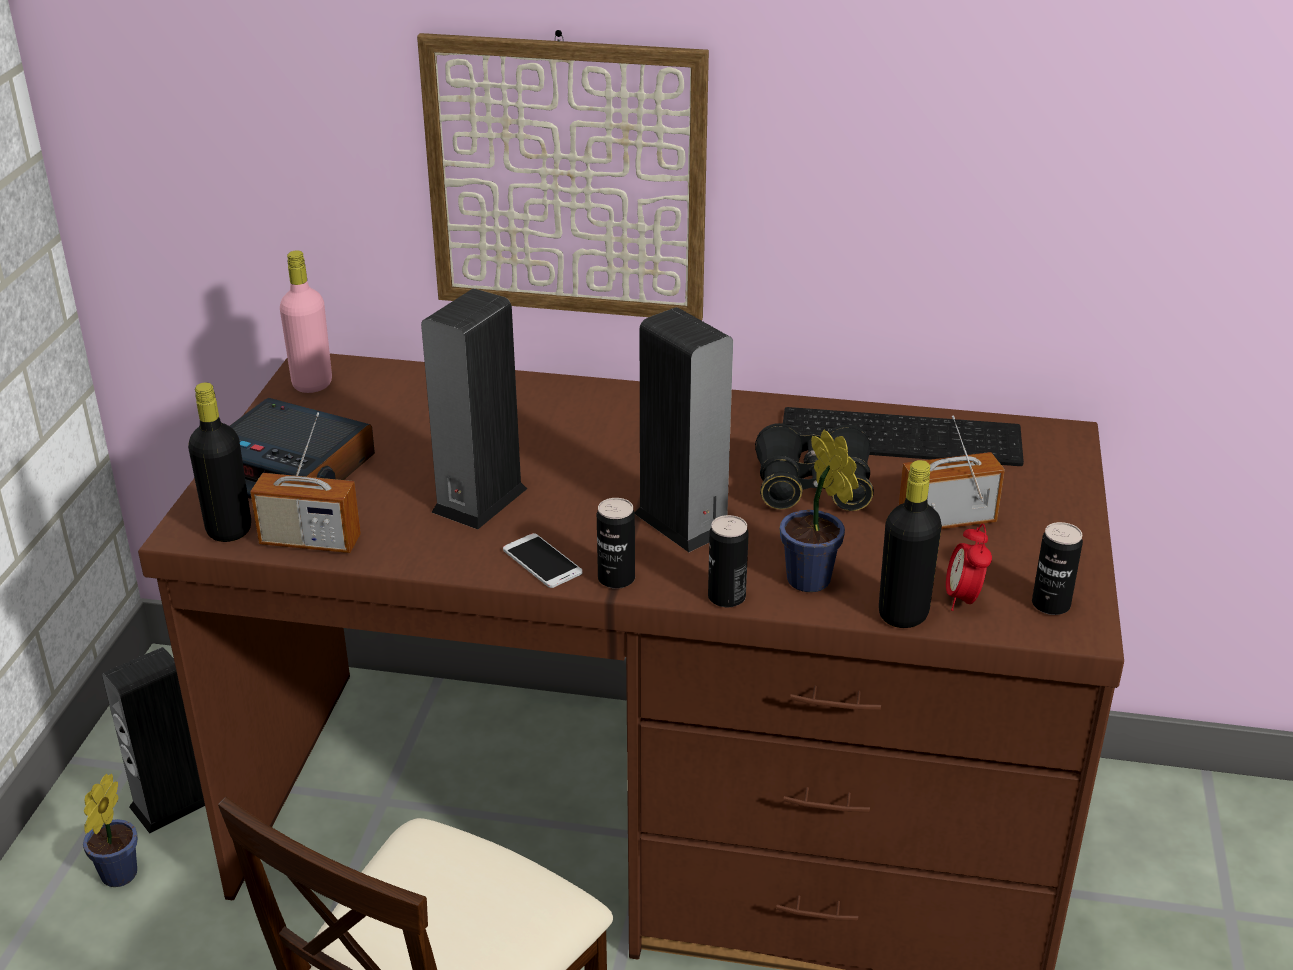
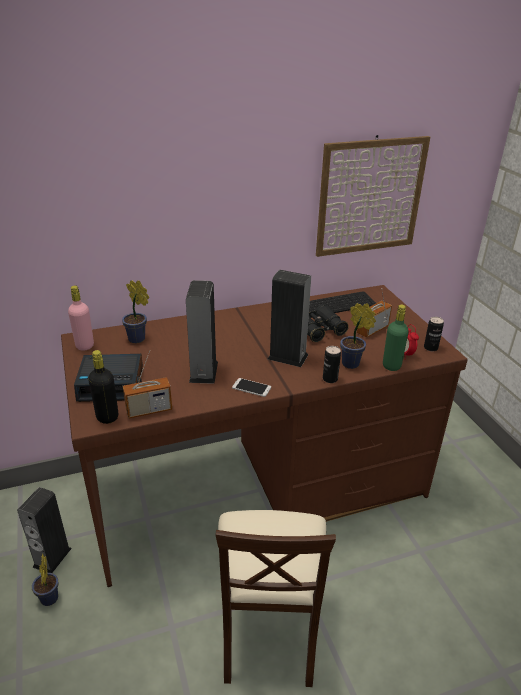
camera: 30 degrees left, 0 degrees up
(419, 399) = (138, 339): none -> potted plant
(566, 175) = (183, 229): picture -> picture (370, 195)
(616, 579) = (285, 385): can -> none
(903, 614) = (391, 366): black bottle -> green bottle

